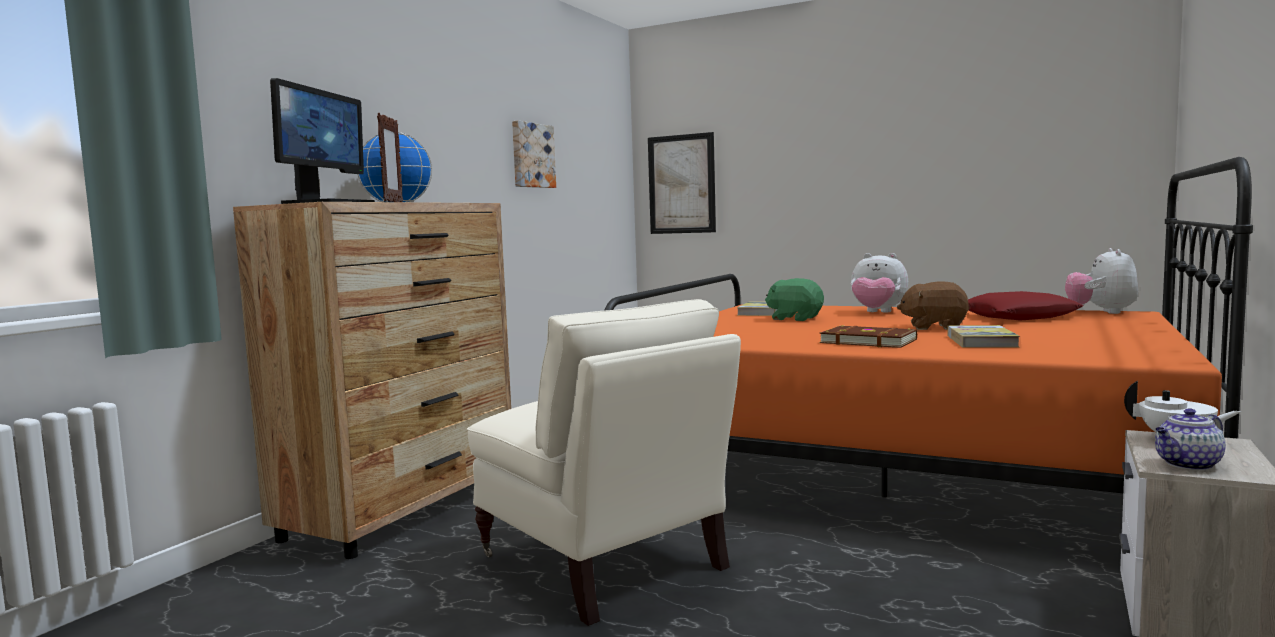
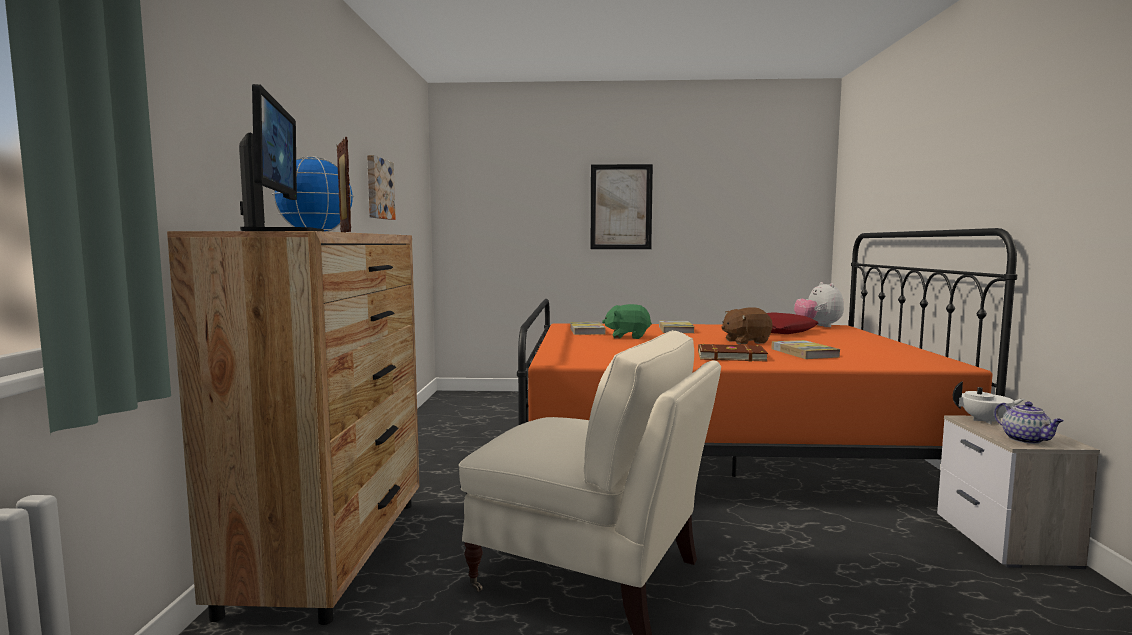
camera: 25 degrees left, 0 degrees up
(681, 184) = (477, 221): picture -> picture (621, 207)
(877, 312) = (676, 329): plush toy -> book
(1188, 465) = (1026, 440): teapot -> teapot turned 60 degrees counterclockwise

